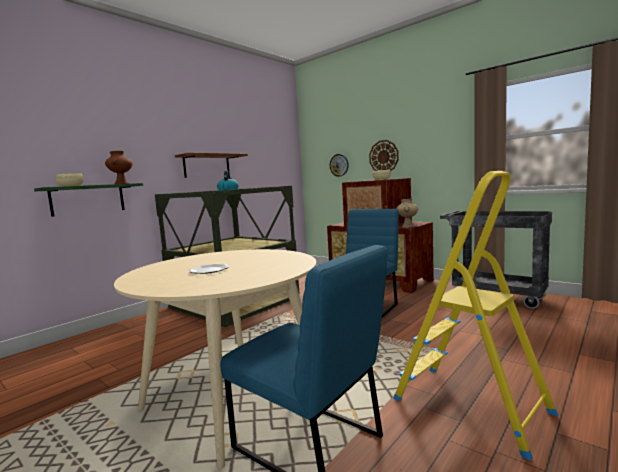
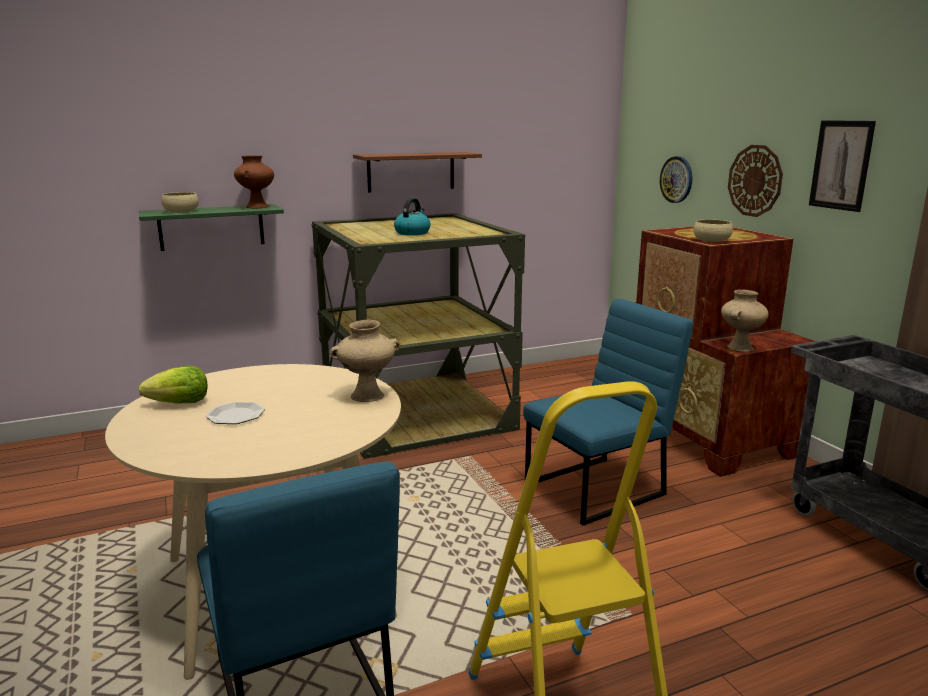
camera: 25 degrees right, 10 degrees up
(157, 274) = (180, 404): none -> lettuce
(277, 253) = (367, 396): none -> beige vase
(427, 141) = (841, 165): none -> picture

